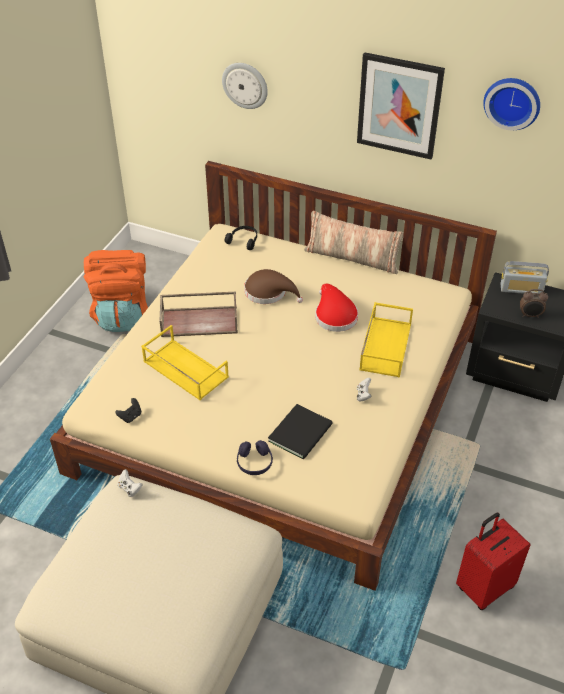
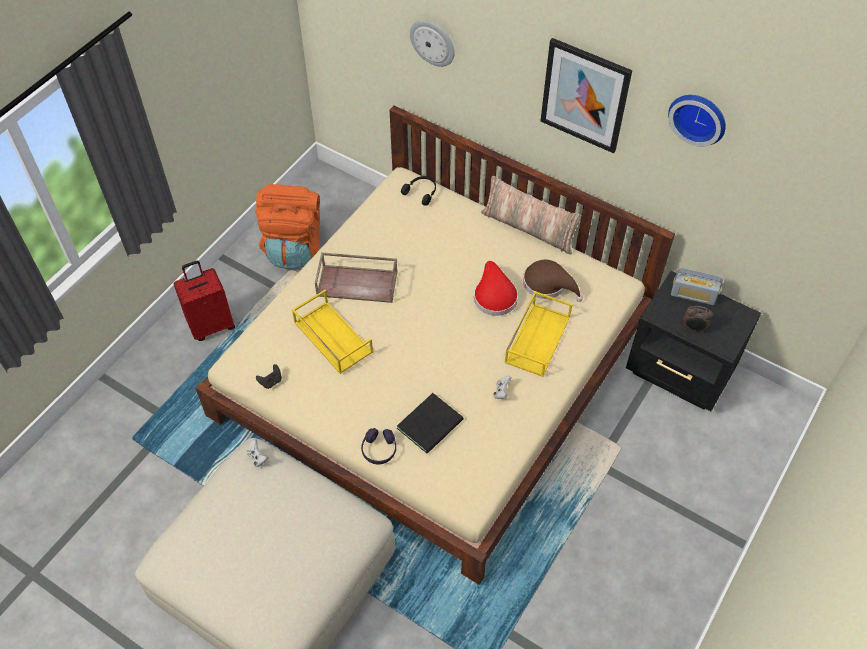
camera: 10 degrees right, 10 degrees up
(269, 292) = (434, 259): brown hat -> brown hat (548, 284)
(484, 587) = (585, 599): red suitcase -> red suitcase (211, 325)

